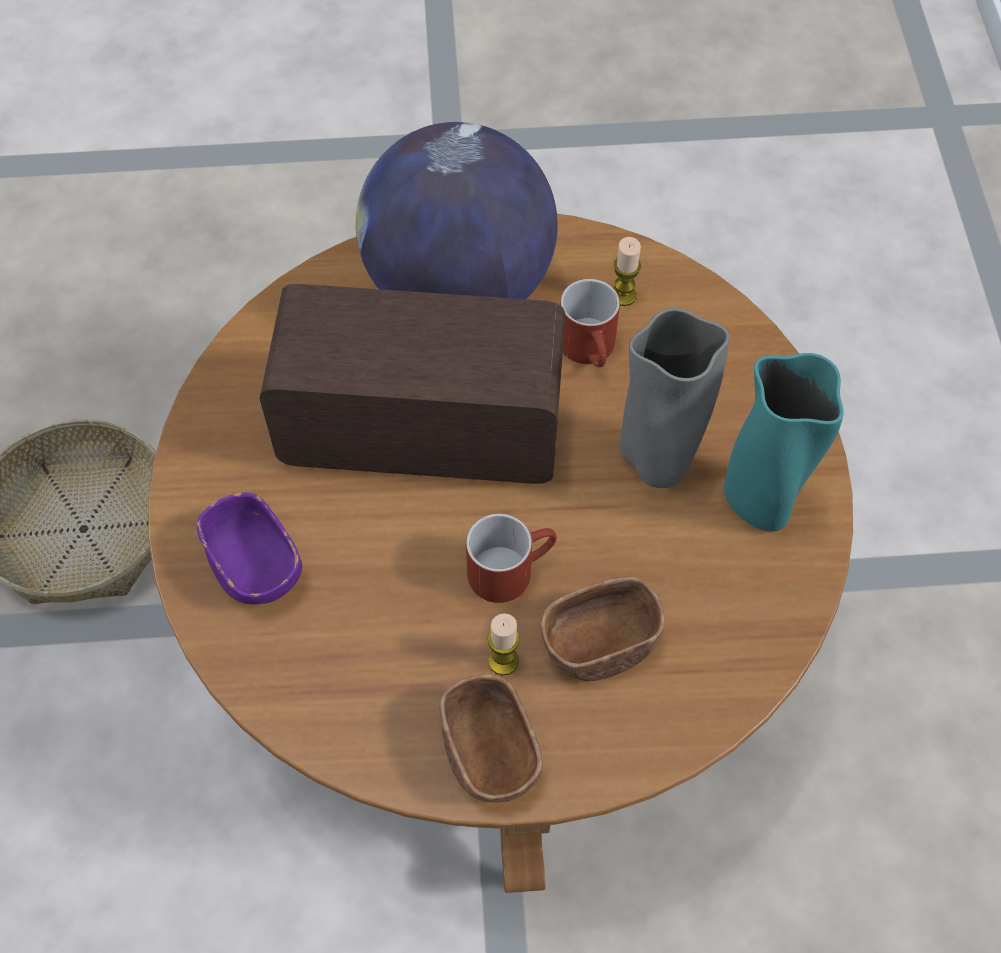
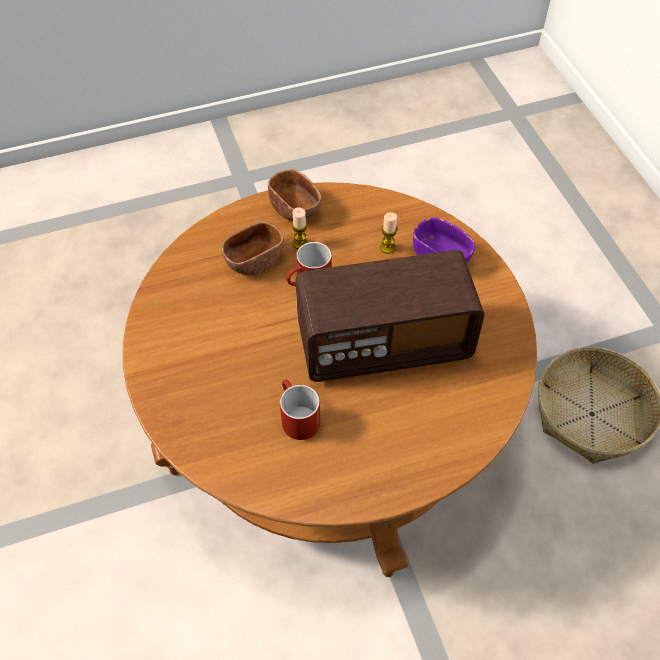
camera: 165 degrees right, 5 degrees down
(459, 288) = (396, 441): globe -> none
(623, 295) = (283, 463): candle -> candle (387, 247)
(655, 461) = (241, 356): grey vase -> none
(760, 503) = (177, 346): turquoise vase -> none

